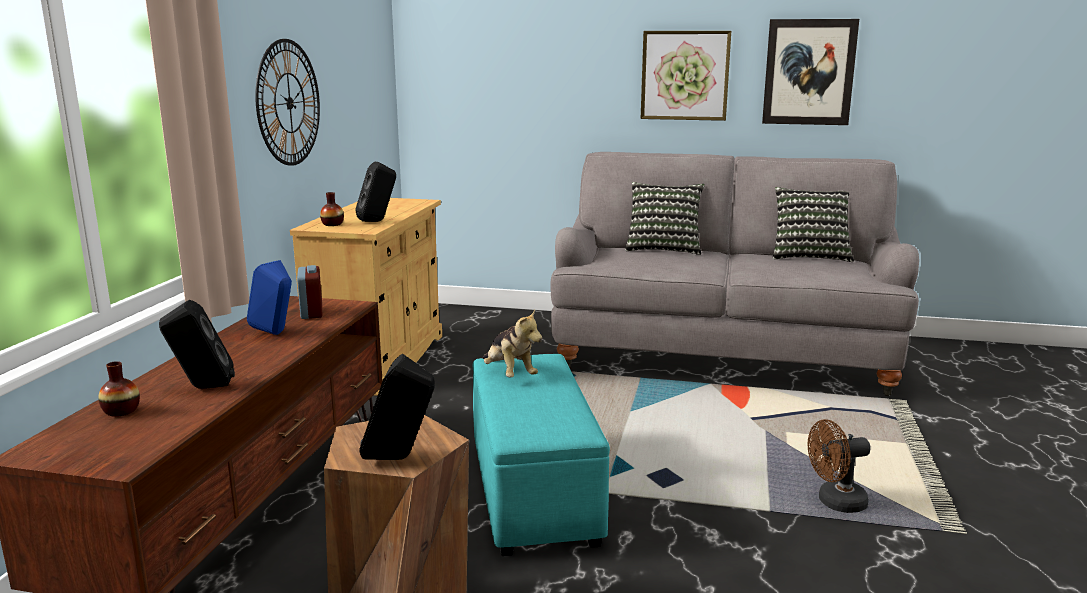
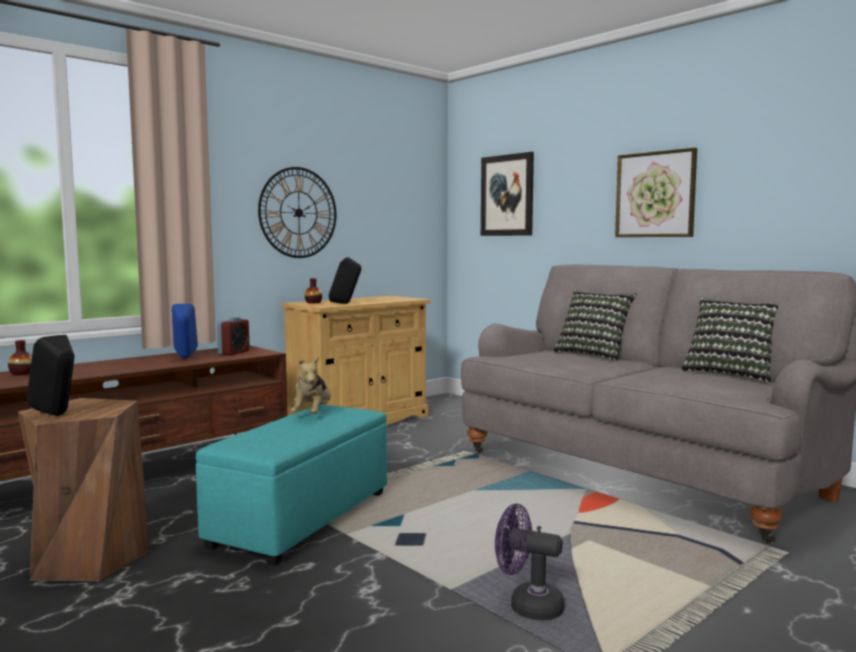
camera: 35 degrees right, 10 degrees down
(202, 388) = (80, 372): black speaker -> none
(809, 72) = (776, 183): picture -> picture (507, 195)
(835, 503) = (527, 605): brown fan -> purple fan

